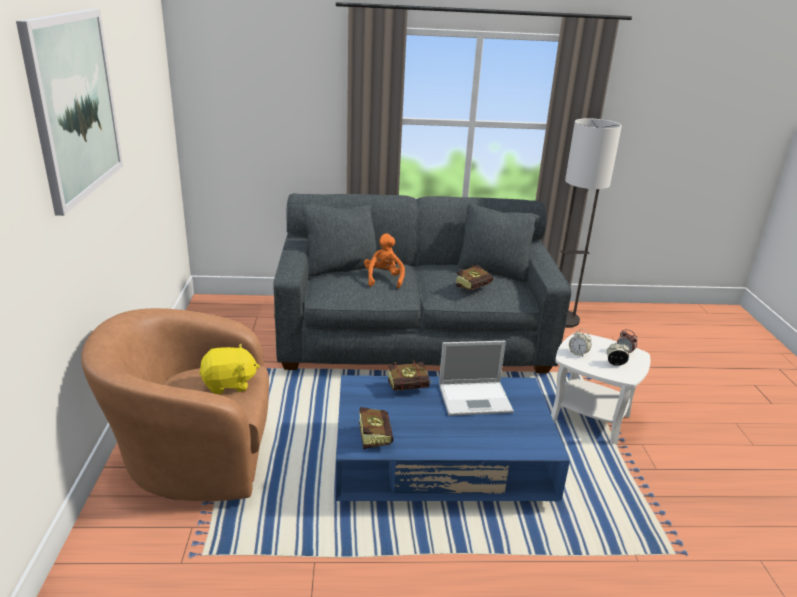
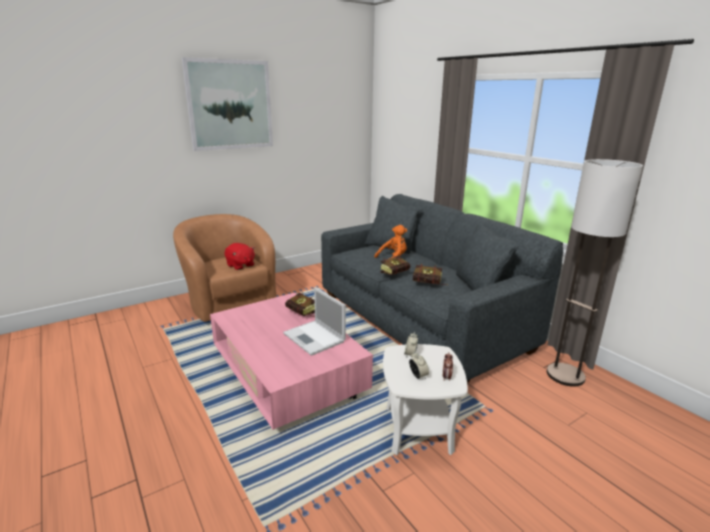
camera: 60 degrees right, 5 degrees down
(229, 384) = (240, 265): yellow plush toy -> red plush toy
(374, 435) = (241, 317): book -> book (397, 273)
(441, 464) = (287, 372): blue coffee table -> pink coffee table

